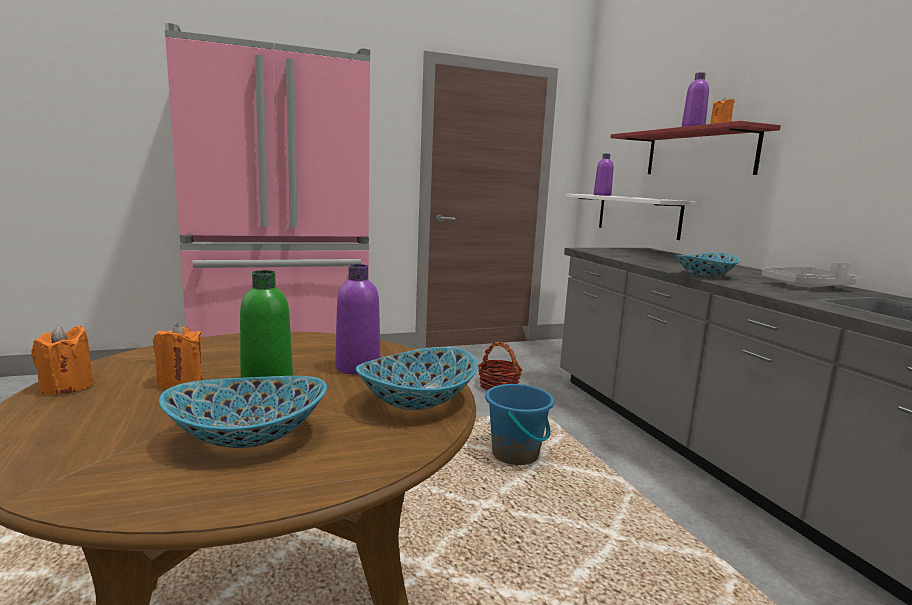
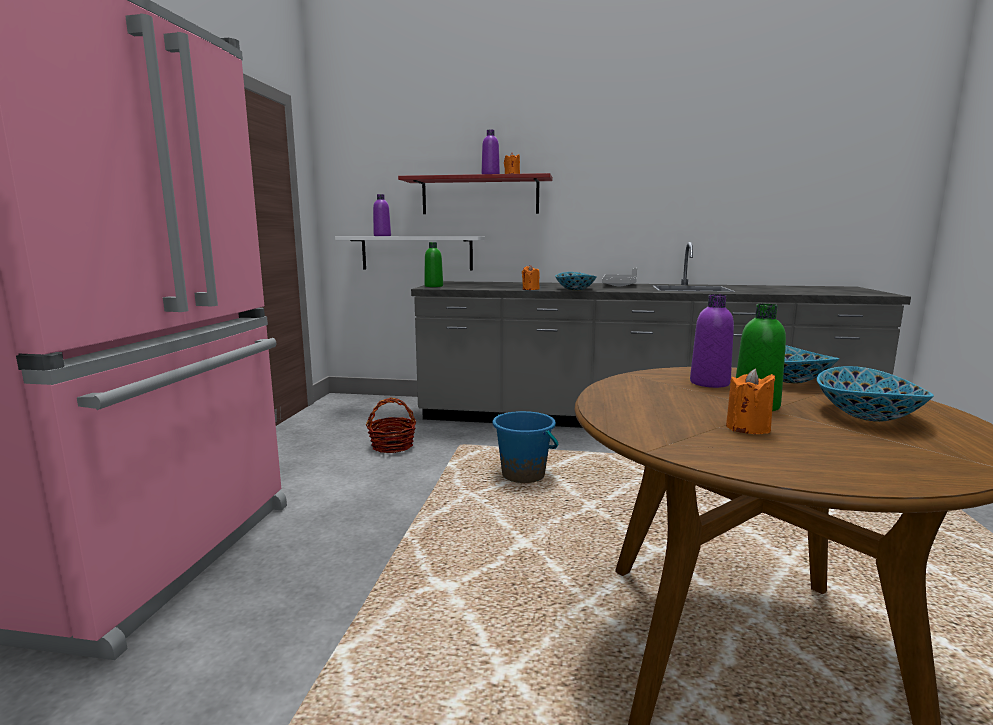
camera: 60 degrees left, 0 degrees up
(66, 387) = (767, 466): orange candle -> orange candle (530, 289)
(598, 249) = (434, 286): none -> green bottle

